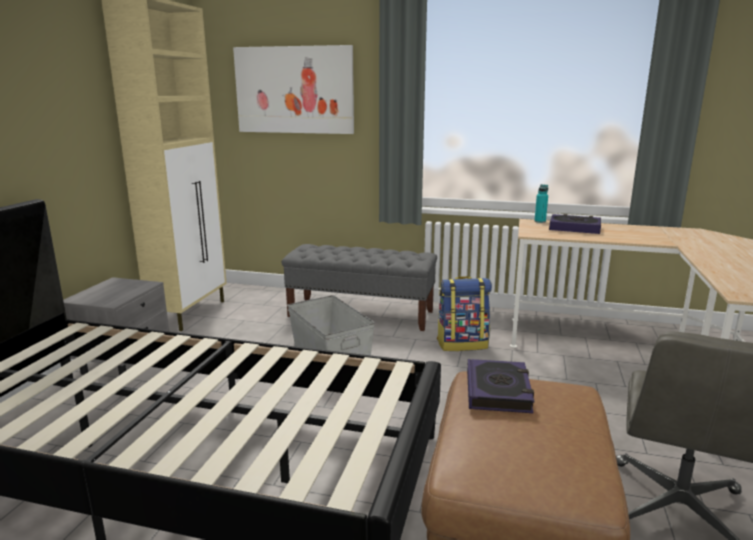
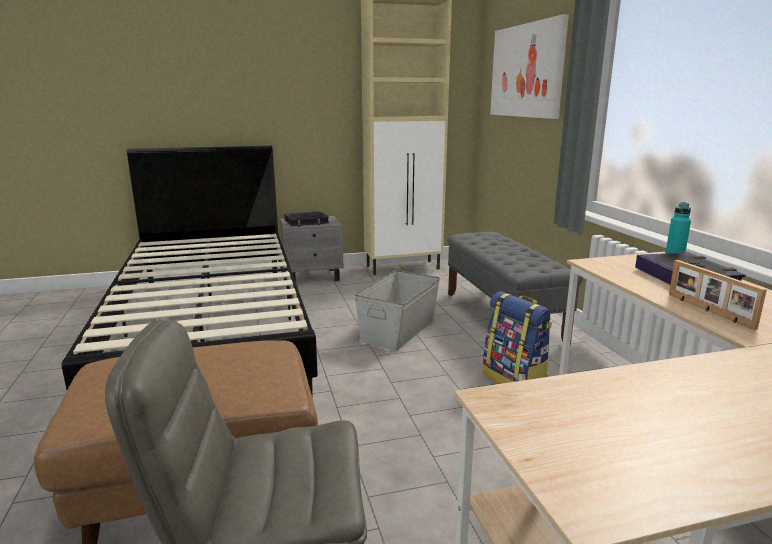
camera: 60 degrees right, 0 degrees up
(498, 391) = (236, 354): book -> book (306, 222)
(628, 238) = (708, 311): none -> picture frame

